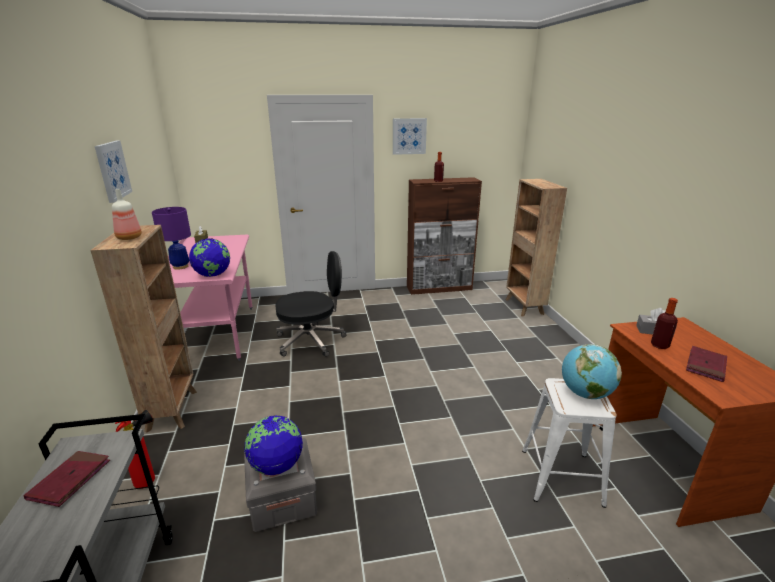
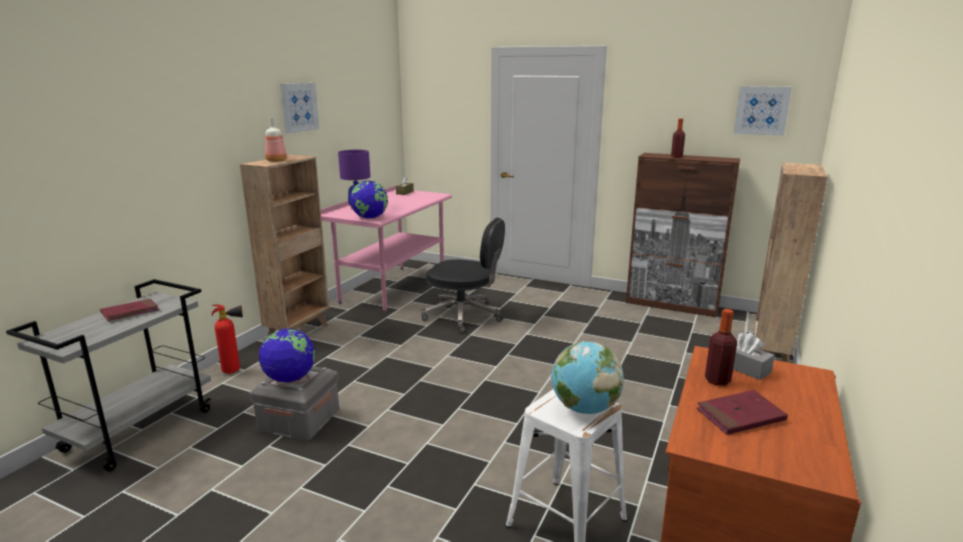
camera: 35 degrees right, 5 degrees down
(409, 136) = (649, 97): picture -> picture (762, 110)

